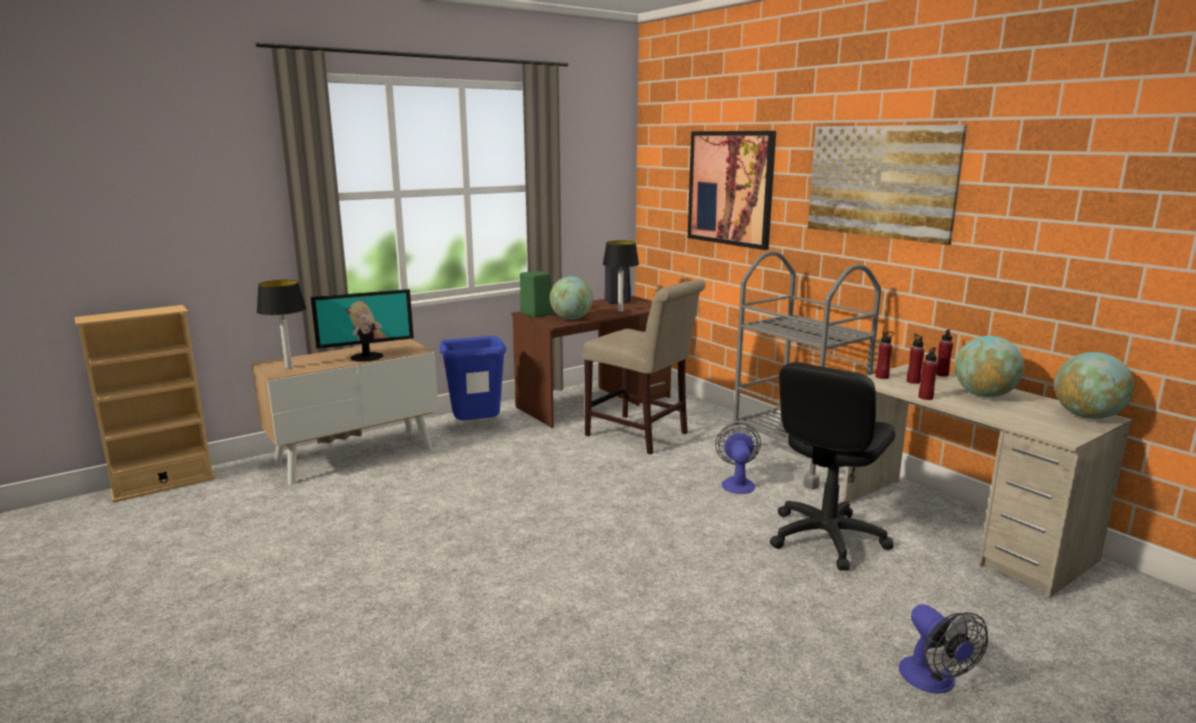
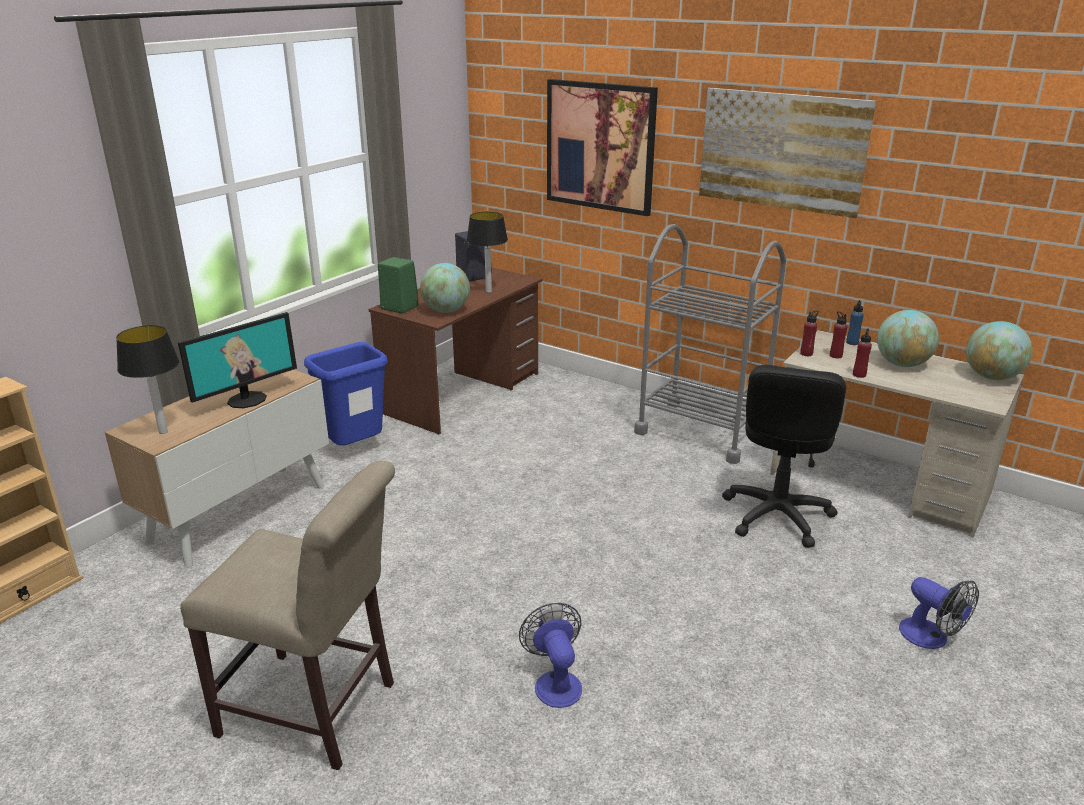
camera: 20 degrees left, 10 degrees up
(641, 435) = (539, 428): beige chair -> beige chair (316, 712)
(737, 483) = (666, 469): fan -> fan (555, 682)
(941, 374) = (852, 342): red bottle -> blue bottle

